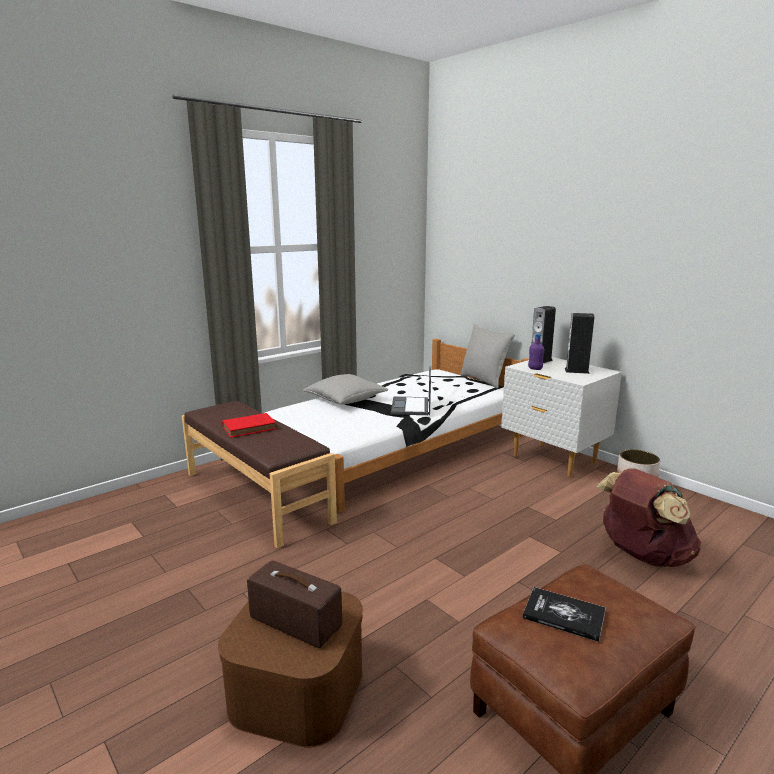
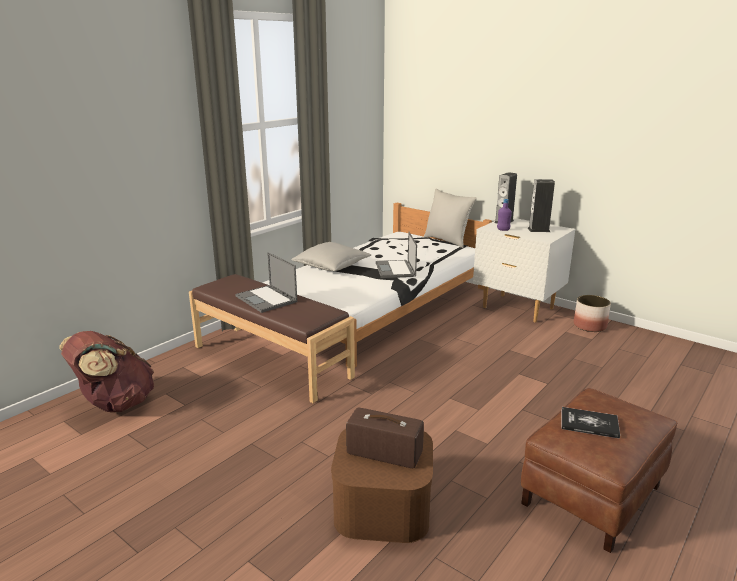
camera: 10 degrees left, 5 degrees up
(250, 428) = (267, 299): red book -> laptop
(642, 556) = (609, 380): brown backpack -> brown backpack (115, 404)

